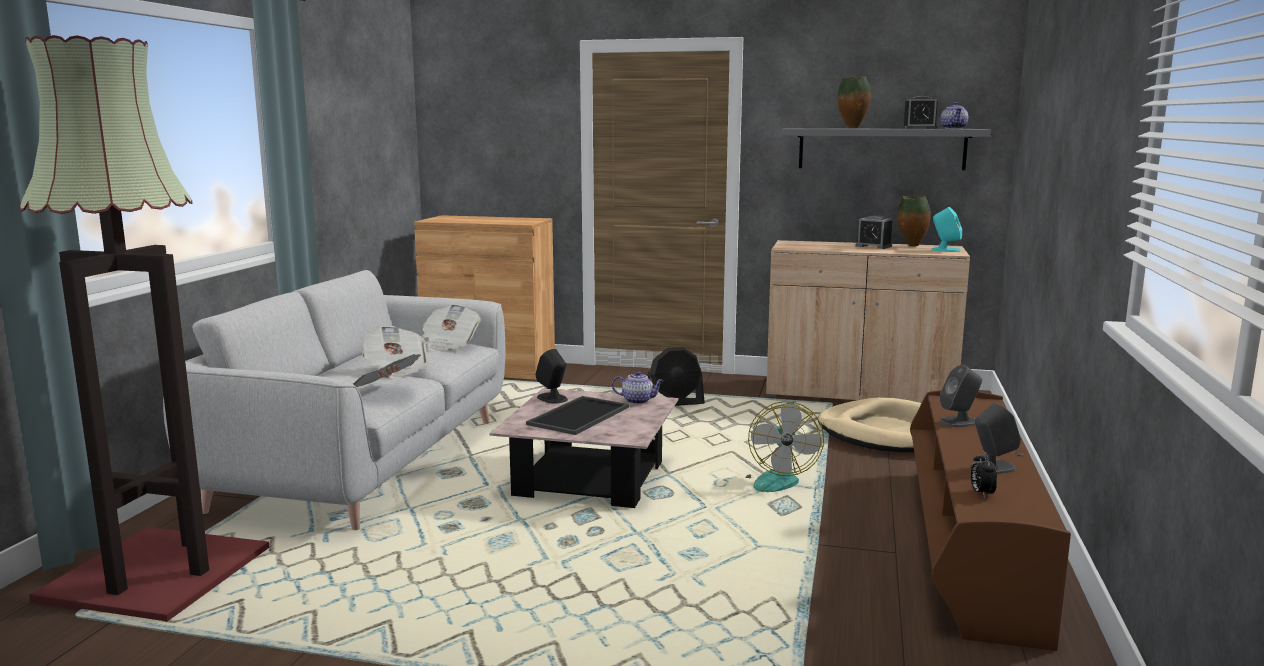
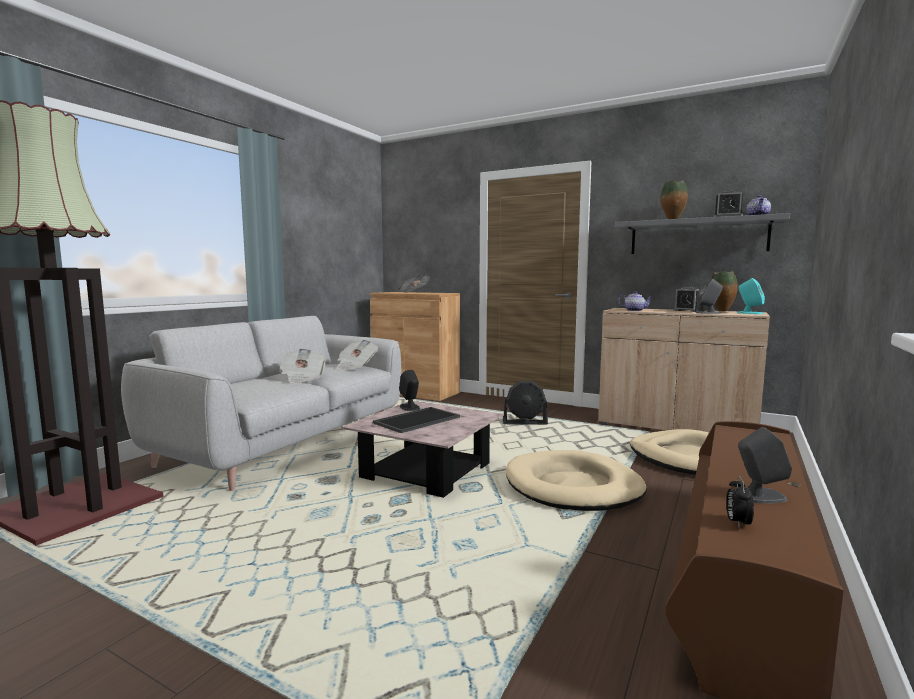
camera: 15 degrees right, 5 degrees down
(385, 390) = (275, 389): newspaper -> newspaper (413, 293)
(638, 400) = (471, 413): teapot -> teapot (635, 310)
(774, 479) = (573, 486): fan -> beige dog bed
(959, 422) = (737, 449): grey speaker -> grey speaker (708, 313)

